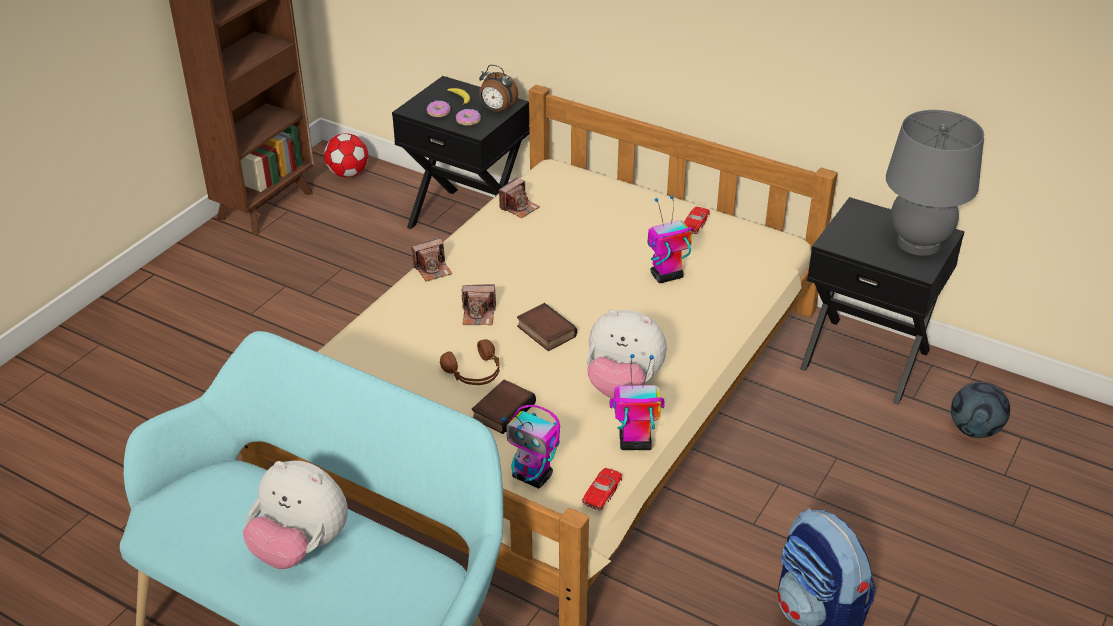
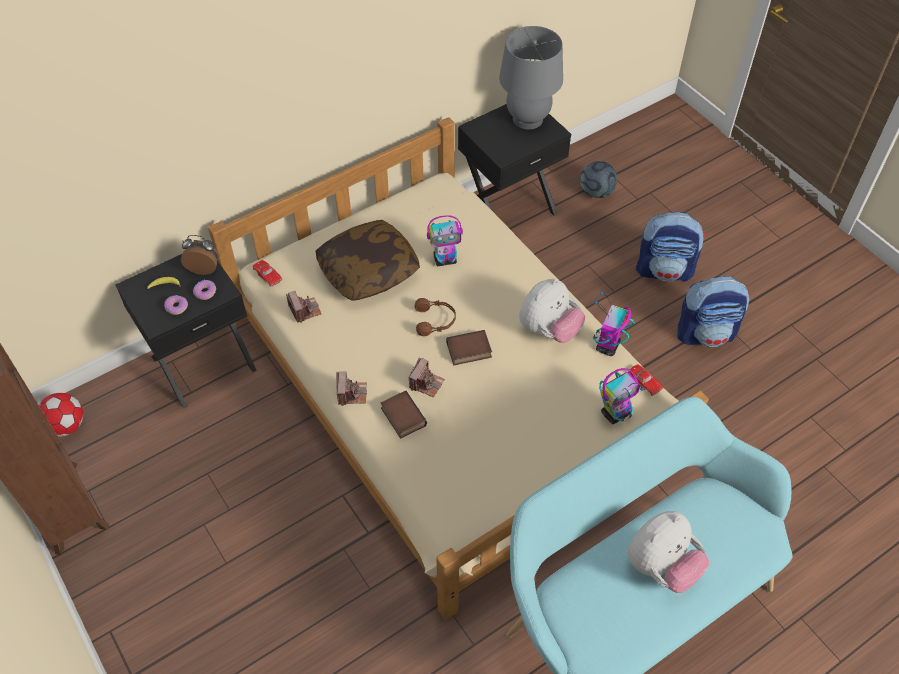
camera: 65 degrees left, 15 degrees up
(475, 373) = (493, 409): brown headphones -> brown headphones (435, 321)
(497, 110) = (204, 268): alarm clock -> alarm clock turned 135 degrees counterclockwise
(502, 410) = (541, 406): book -> book (402, 417)
(604, 230) = (368, 271): none -> pillow
(666, 276) = (445, 259): toy robot -> toy robot turned 105 degrees counterclockwise
(695, 222) = (393, 218): red toy car -> red toy car (267, 275)
(897, 539) = (664, 270): none -> backpack

